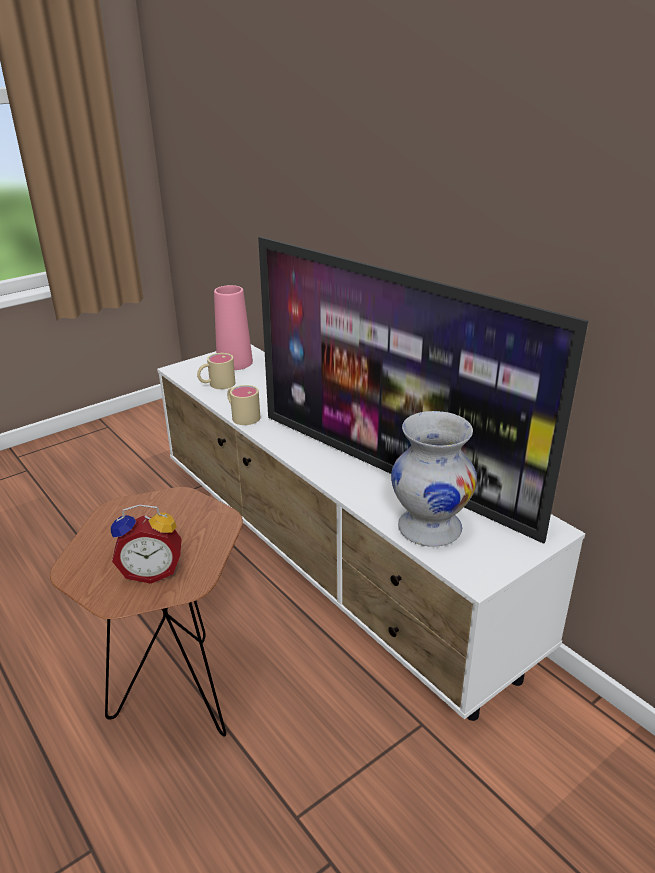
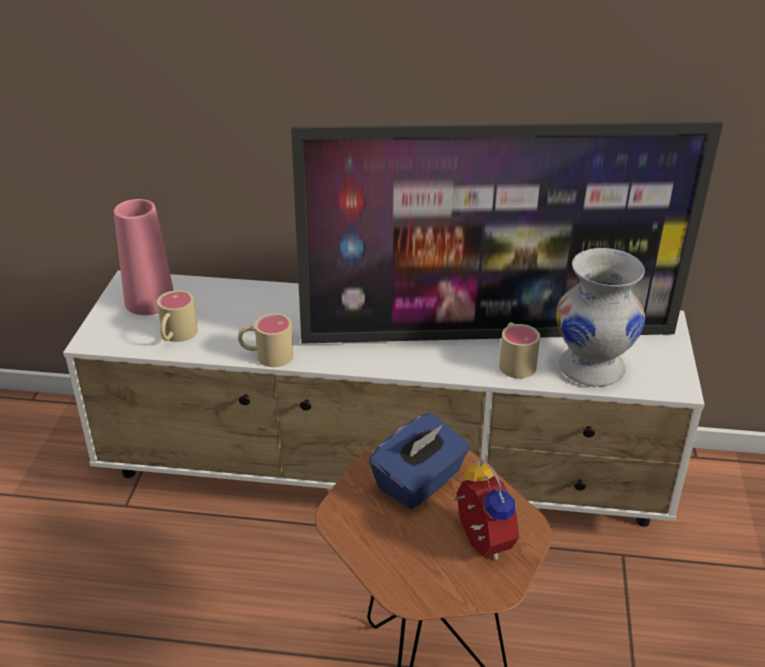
camera: 45 degrees left, 5 degrees up
(152, 571) = (479, 543): alarm clock -> alarm clock turned 60 degrees counterclockwise
(184, 519) = (420, 482): none -> blue tissue box
(381, 494) = (514, 361): none -> beige mug

